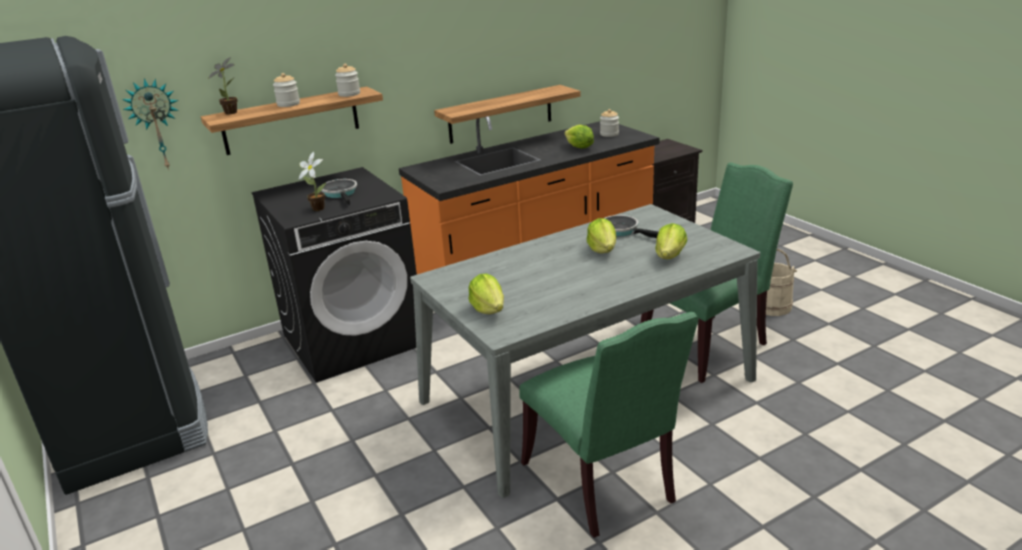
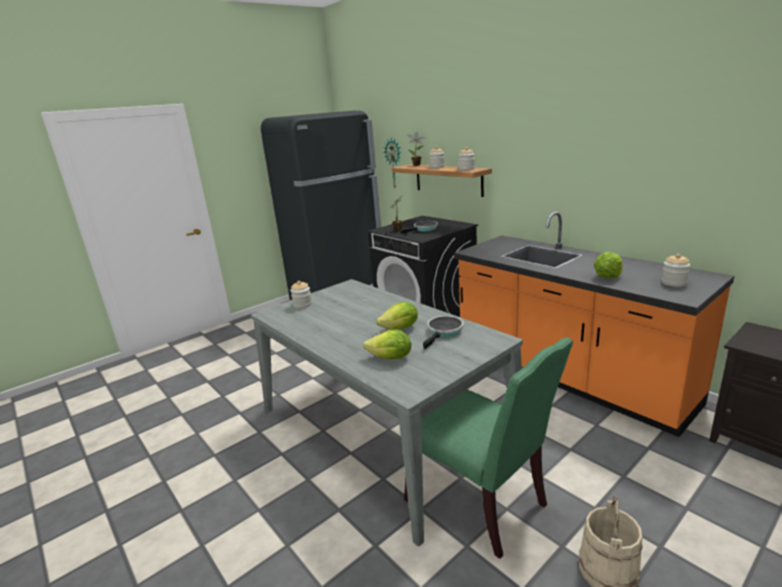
camera: 80 degrees right, 5 degrees down
(488, 309) = (302, 305): lettuce -> jar
(500, 114) = (597, 223): shelf -> none
(603, 484) = (269, 450): green chair -> none

